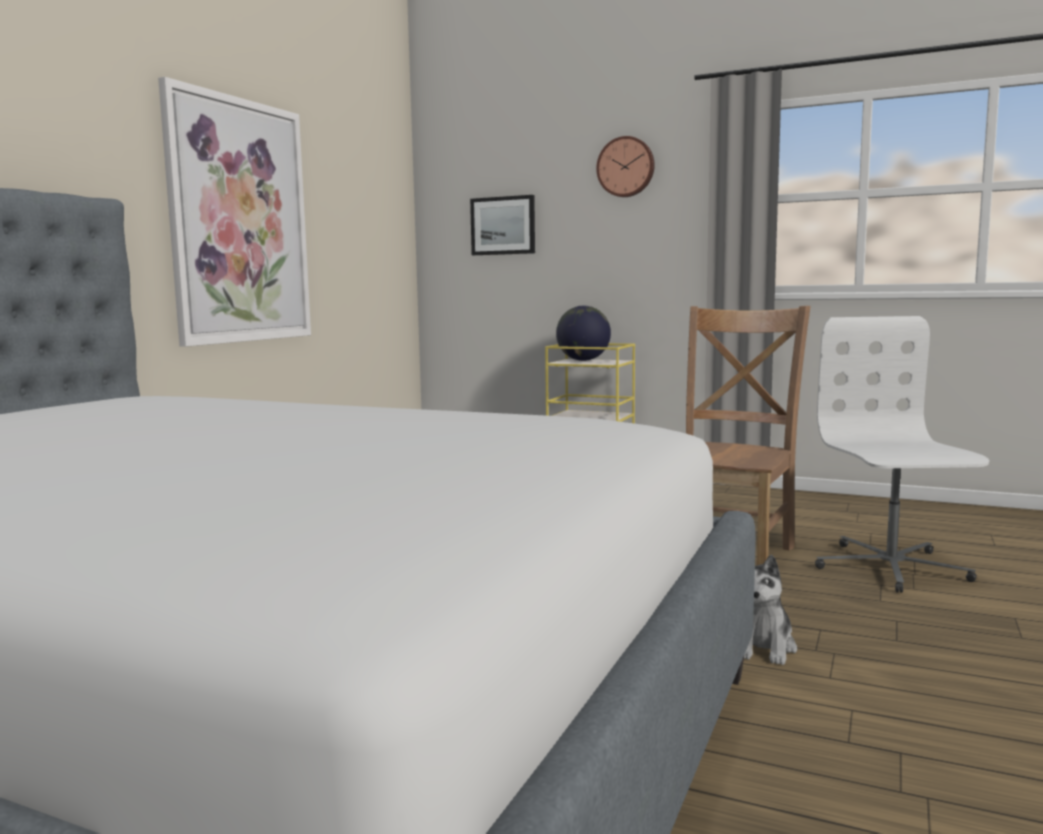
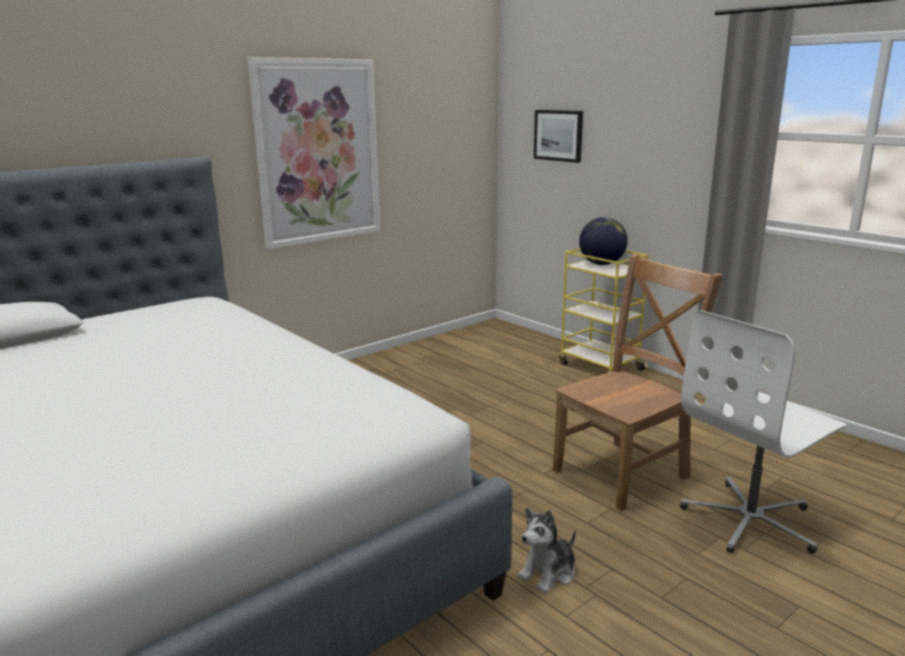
camera: 25 degrees right, 10 degrees up
(626, 167) = (656, 92): wall clock -> none
(889, 567) = (751, 520): white office chair -> white office chair turned 150 degrees counterclockwise

